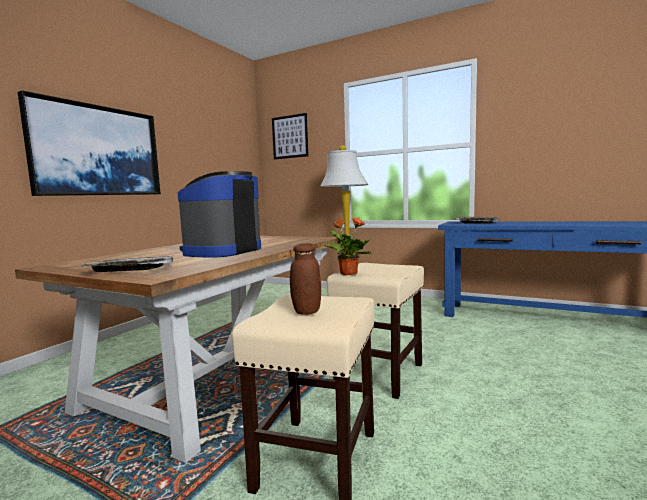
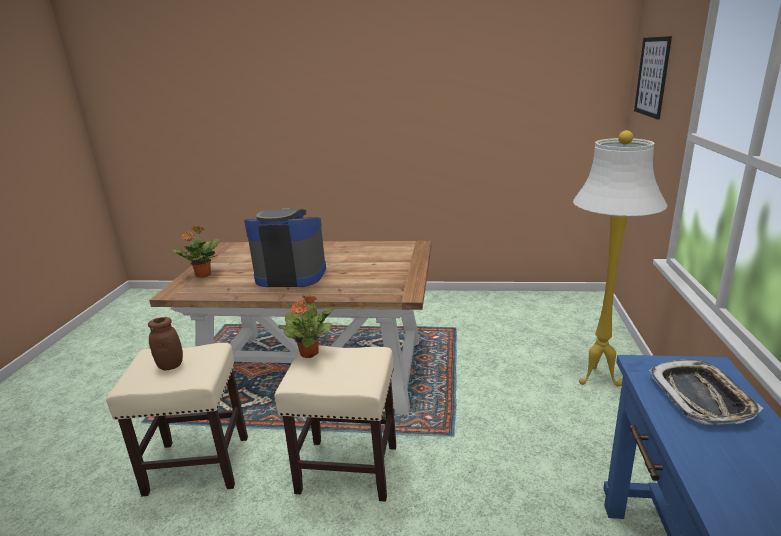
camera: 70 degrees right, 15 degrees up
(97, 151) = (361, 125): picture -> none
(129, 270) = (203, 275): tray -> potted plant

